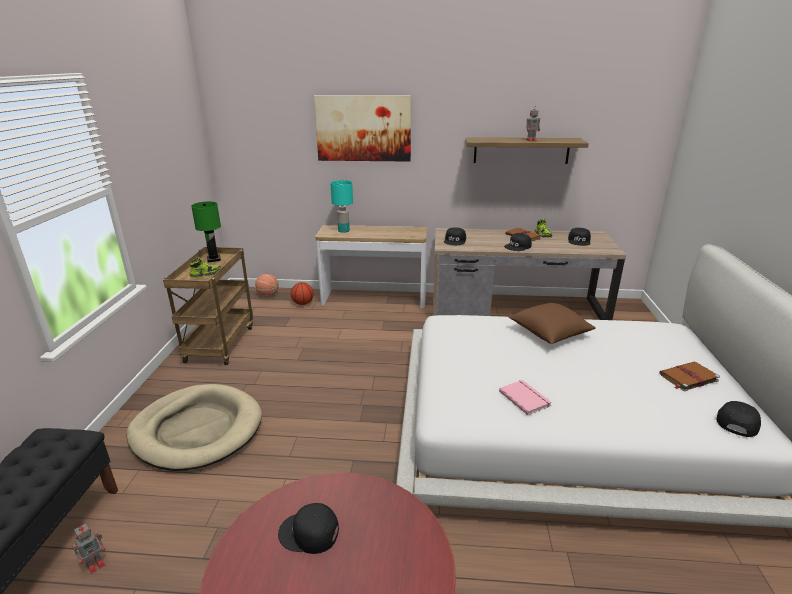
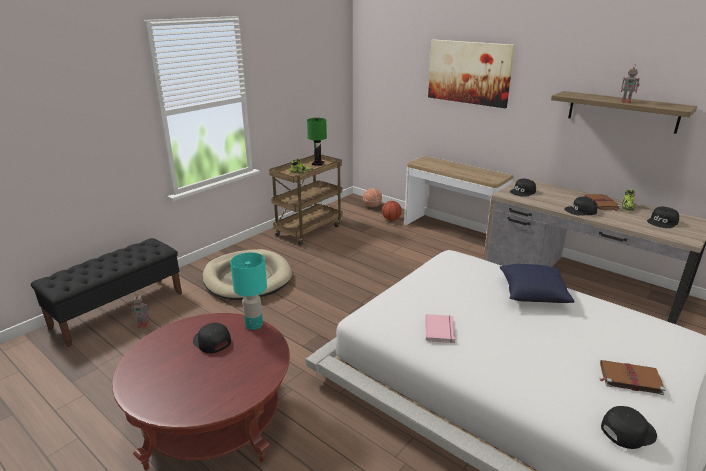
camera: 35 degrees right, 0 degrees up
(343, 231) = (434, 163): turquoise table lamp -> turquoise table lamp (253, 324)
(549, 333) = (532, 294): brown pillow -> blue pillow

